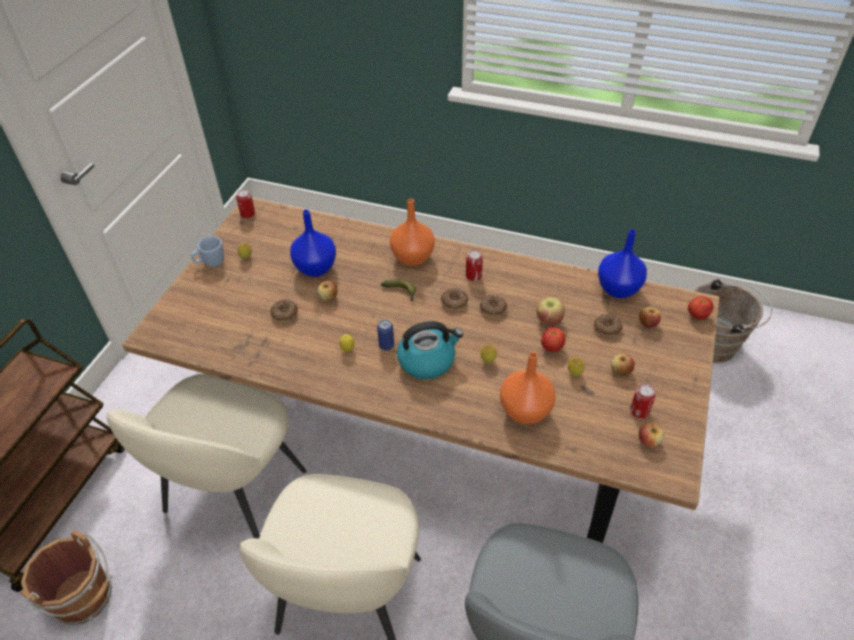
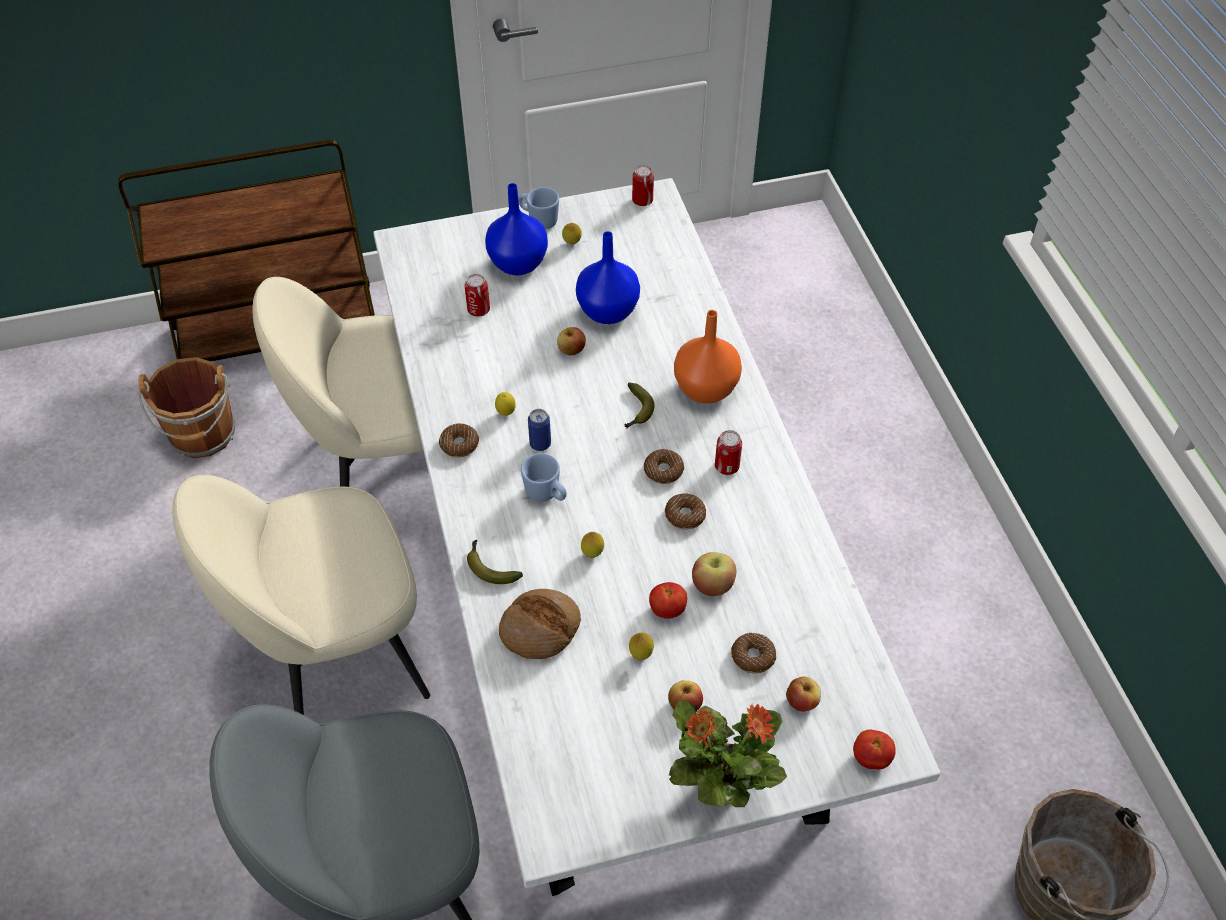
camera: 55 degrees right, 5 degrees up
(284, 314) = (515, 328): donut -> donut (459, 444)
(427, 361) = (546, 495): kettle -> blue mug
(429, 427) = (613, 604): brown dining table -> white dining table
(460, 413) = (490, 567): none -> banana
(524, 411) = (540, 629): orange vase -> bread
(617, 289) = (840, 636): blue vase -> blue vase (517, 263)
(639, 411) = (630, 755): can -> can (478, 310)
(648, 441) = (587, 785): apple -> none
(680, 382) = (720, 784): none -> potted plant

